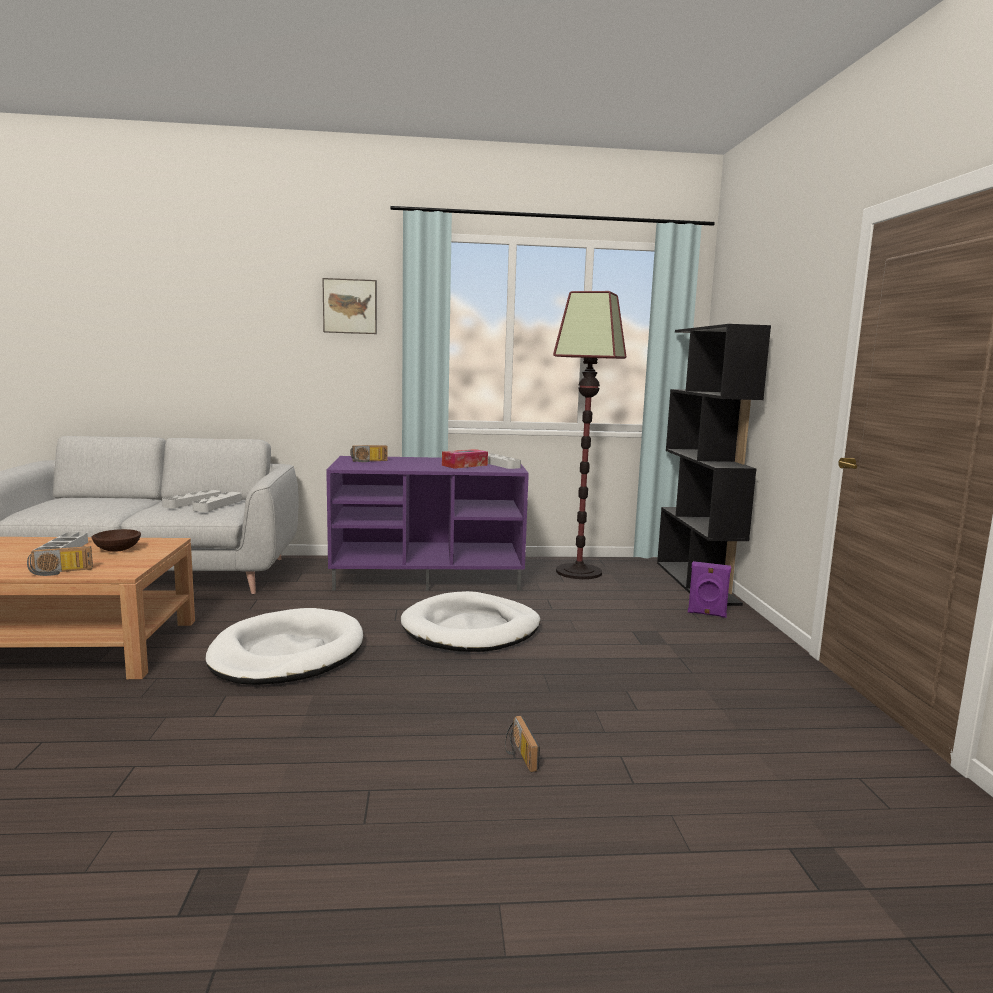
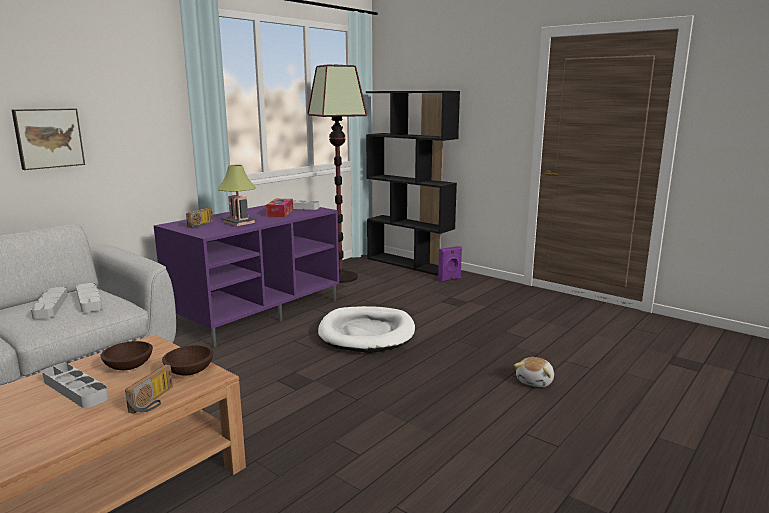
camera: 45 degrees left, 5 degrees up
(126, 565) = (190, 371): none -> brown bowl
(287, 653) = (300, 398): white dog bed -> none
(350, 306) = (130, 76): picture -> picture (48, 138)
(401, 465) = (239, 222): none -> table lamp
(518, 754) = (535, 381): radio -> plush toy

